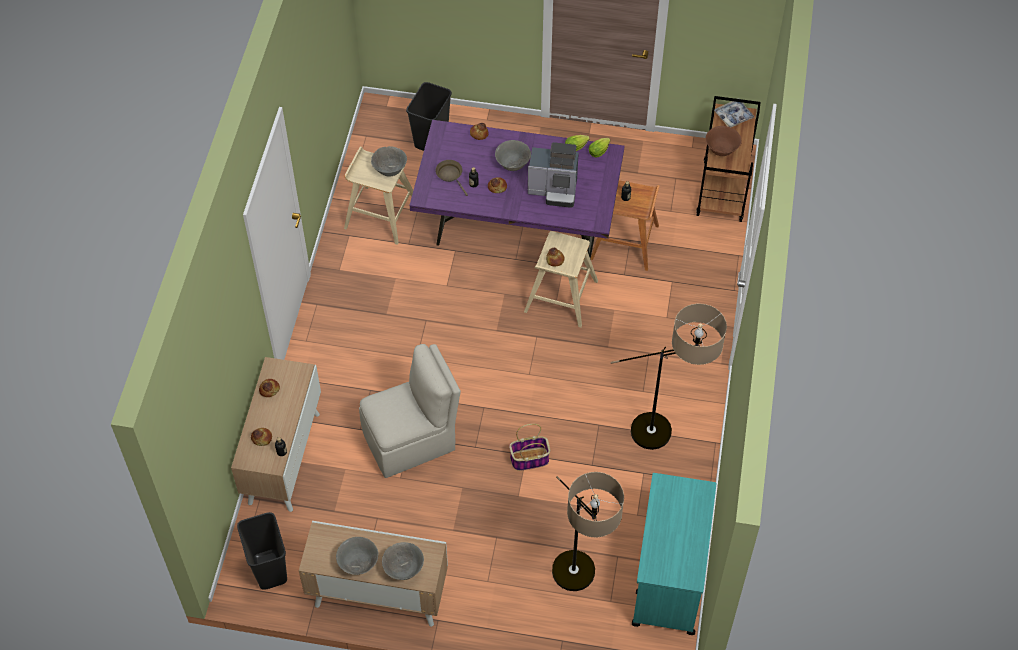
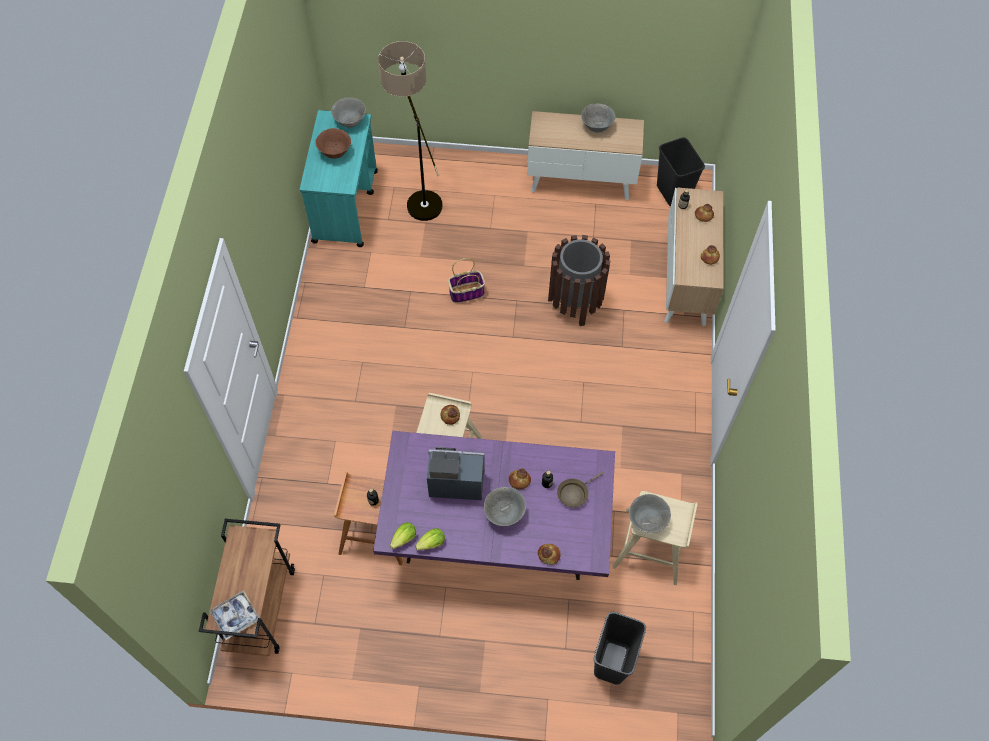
camera: 175 degrees right, 5 degrees up
(404, 569) = (559, 125): grey bowl -> grey bowl (350, 121)
(411, 440) = (575, 302): beige chair -> brown trash can
(450, 175) = (574, 493): brown frying pan -> brown frying pan turned 90 degrees clockwise
(667, 436) = (341, 321): floor lamp -> none
(721, 150) = (256, 562): brown bowl -> brown bowl (335, 152)

